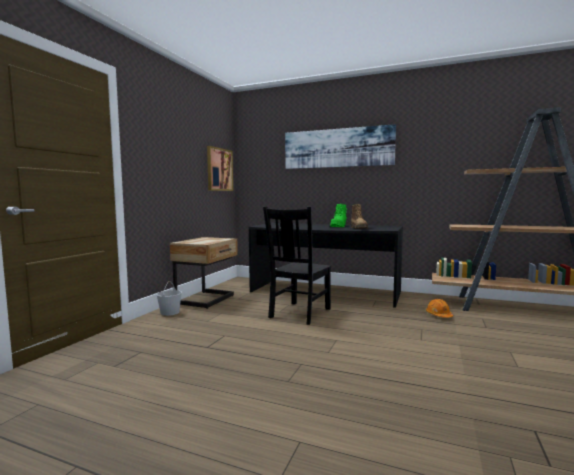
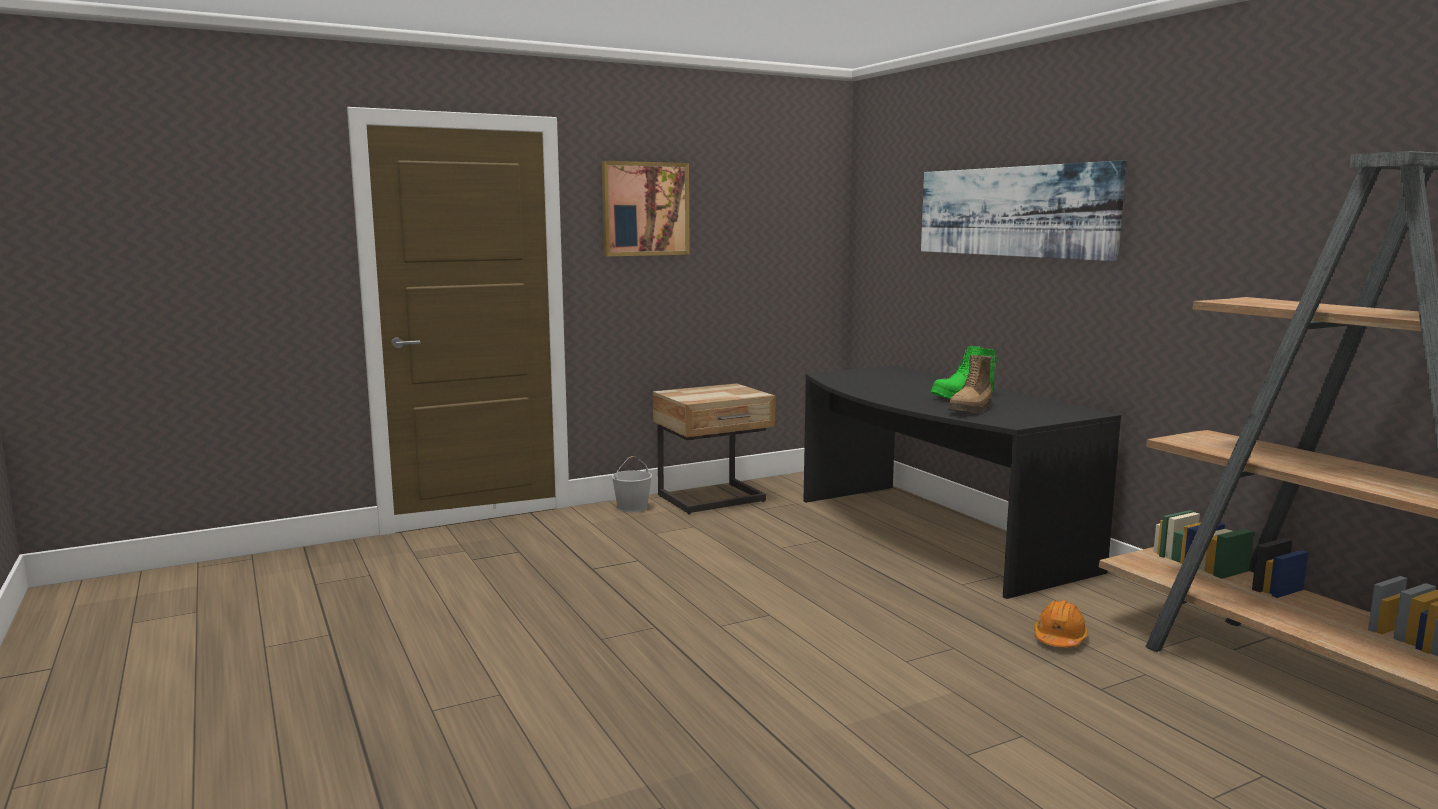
camera: 40 degrees right, 5 degrees up
(219, 169) = (798, 250): picture -> picture (645, 209)
(299, 313) = (803, 559): black chair -> none

